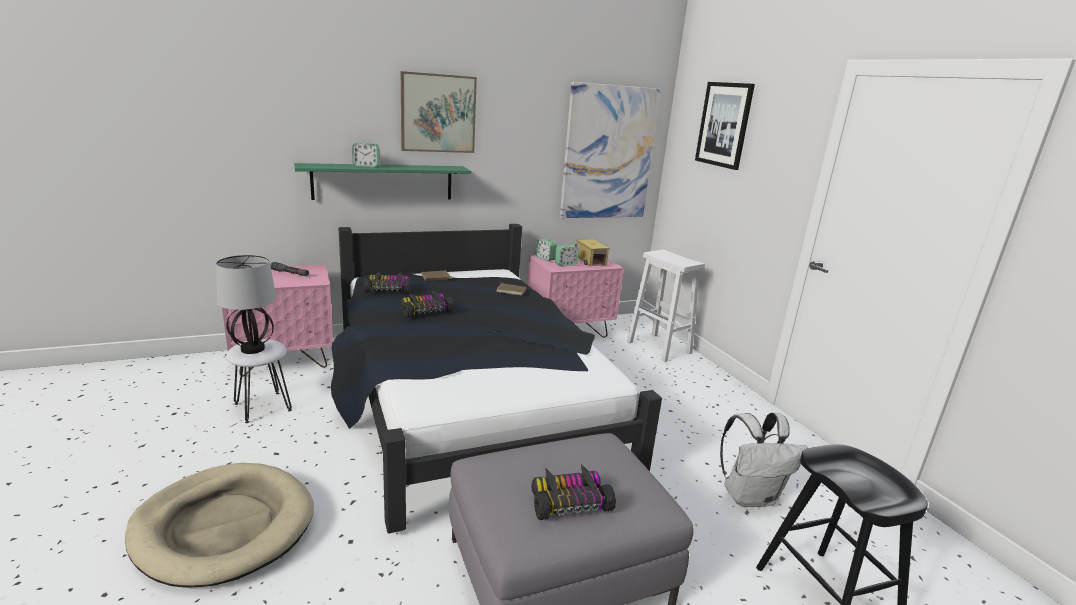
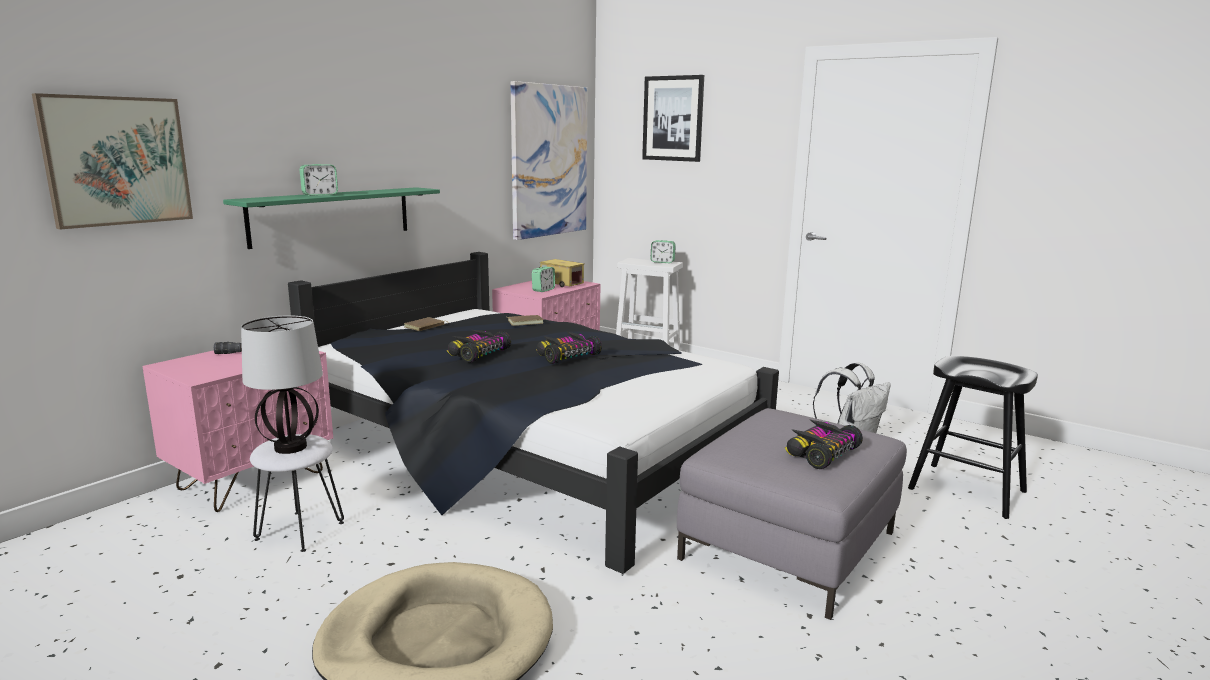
camera: 30 degrees left, 5 degrees down
(388, 289) = (395, 346): toy car -> toy car (567, 356)
(438, 113) = (385, 123): picture -> picture (117, 161)
(545, 258) = (513, 288): alarm clock -> alarm clock (662, 262)

